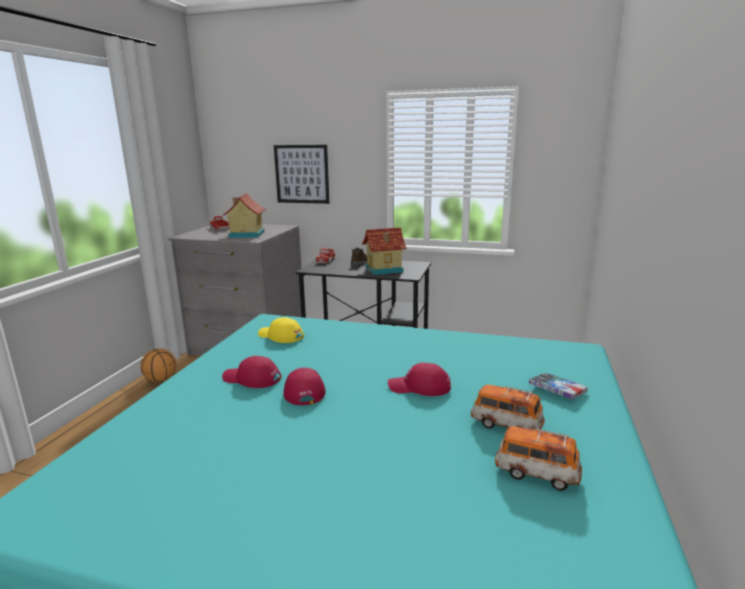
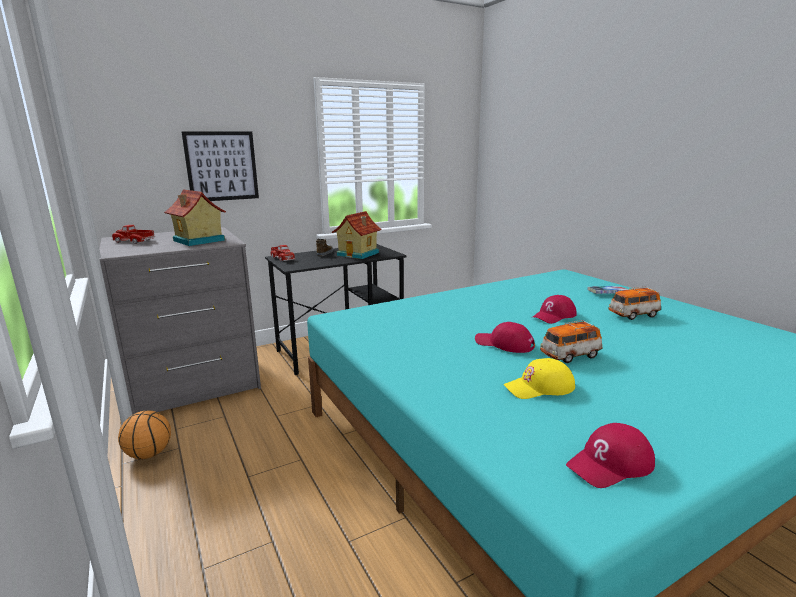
camera: 45 degrees left, 0 degrees up
(251, 379) = (451, 353): red cap -> red cap (610, 464)
(280, 336) = (382, 323): yellow cap -> yellow cap (539, 387)
(536, 473) = (693, 327): toy car -> toy car (570, 356)

